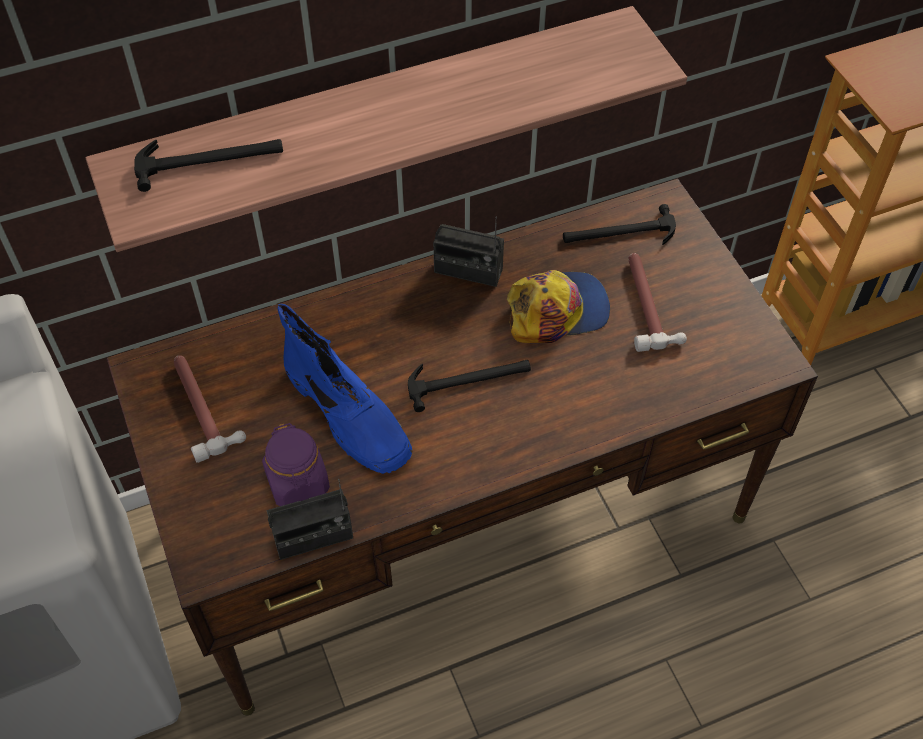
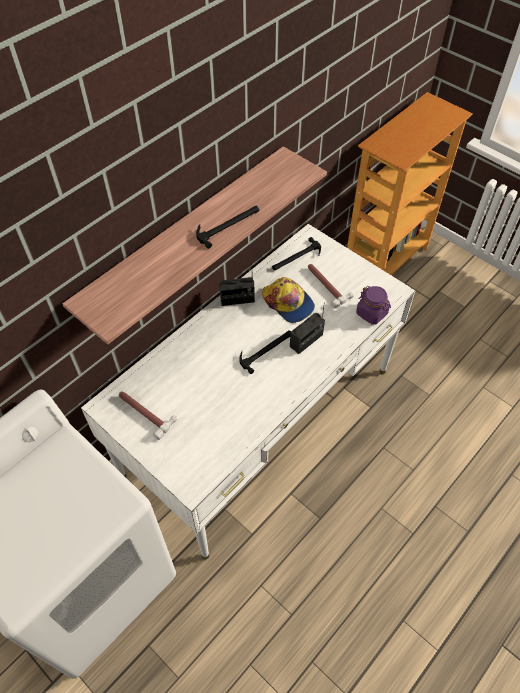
camera: 25 degrees left, 0 degrees up
(210, 160) = (128, 283): hammer -> hammer (228, 225)
(298, 482) = (213, 429): purple jar -> purple jar (372, 313)
(313, 537) = (235, 451): radio -> radio (306, 340)
(349, 416) = (220, 388): blue boot -> none
(461, 515) = (259, 421): brown desk -> white desk
(557, 311) = (288, 303): cap -> cap turned 90 degrees clockwise

